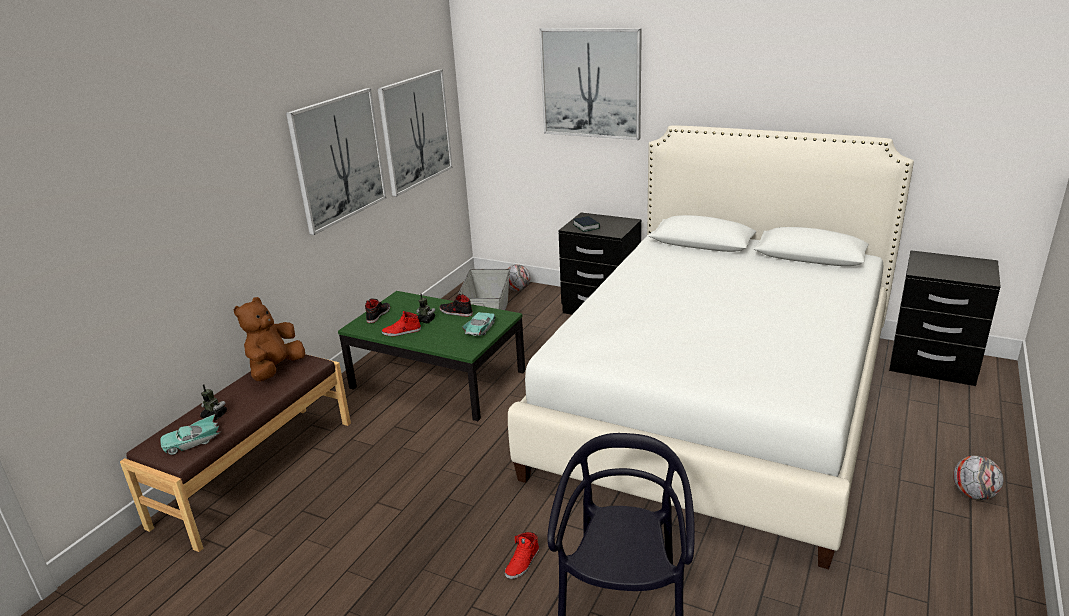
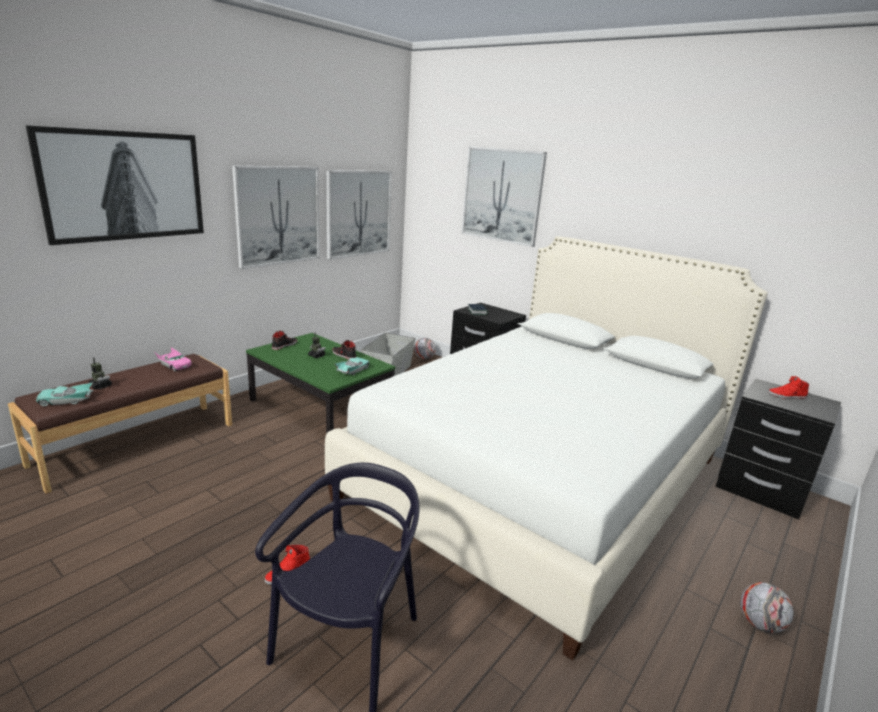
camera: 10 degrees right, 5 degrees down
(188, 171) = (125, 186): none -> picture
(275, 370) = (174, 365): brown plush toy -> pink toy car
(401, 332) = (291, 360): red shoe -> red shoe (787, 396)

